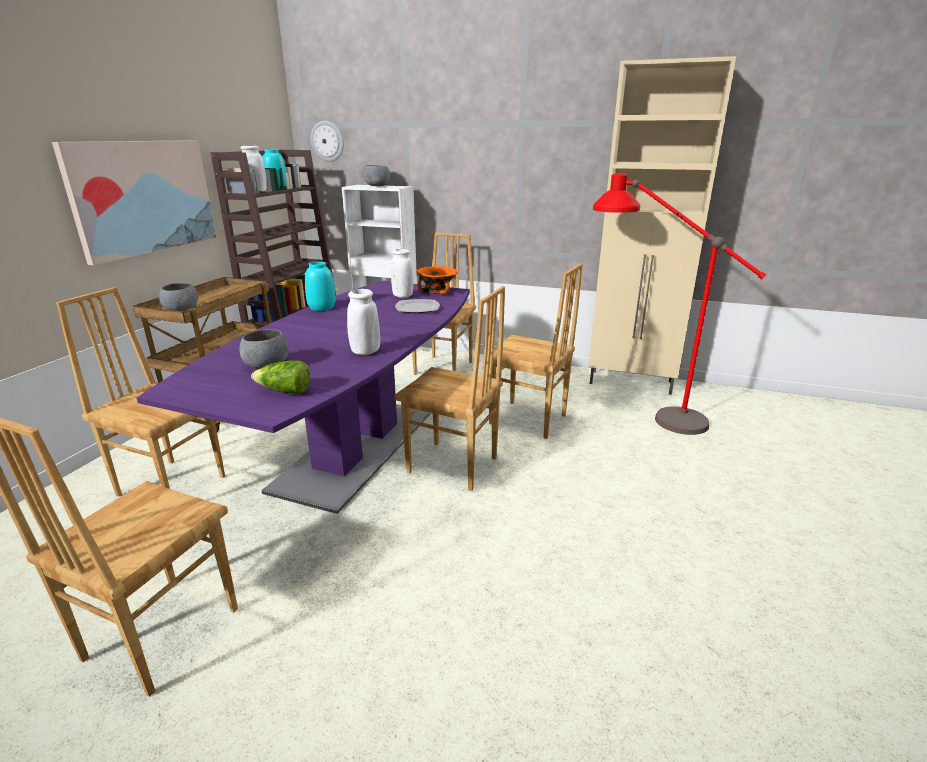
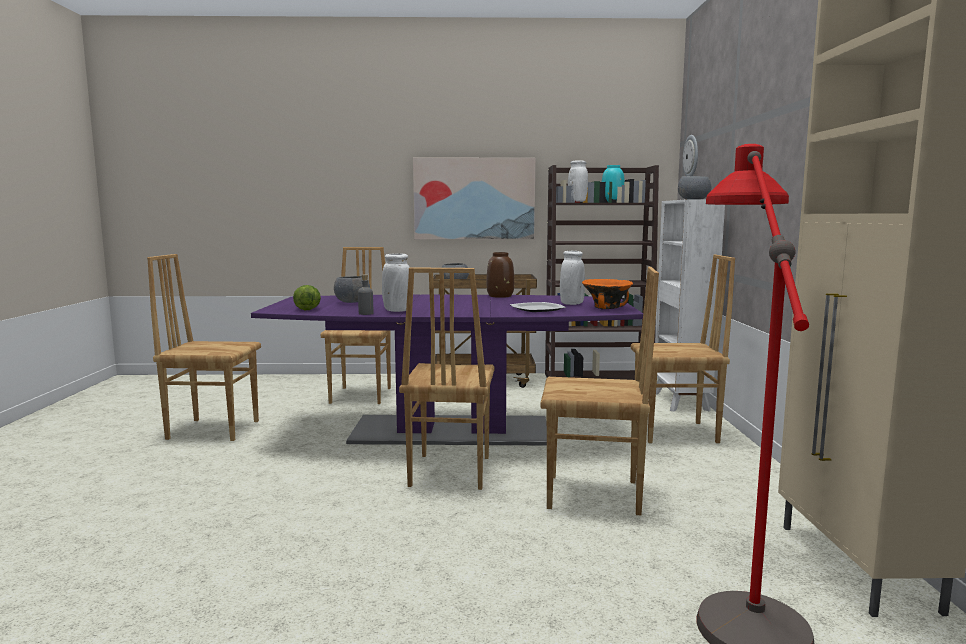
camera: 70 degrees right, 15 degrees down
(321, 307) = (500, 296): turquoise vase -> brown vase
(367, 366) = (366, 313): none -> grey bottle
(528, 420) = (594, 495): brown chair -> brown chair turned 90 degrees counterclockwise

